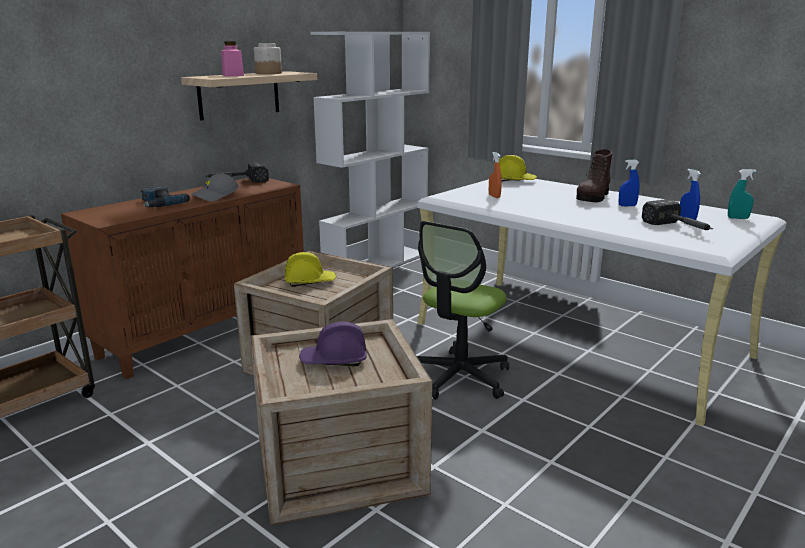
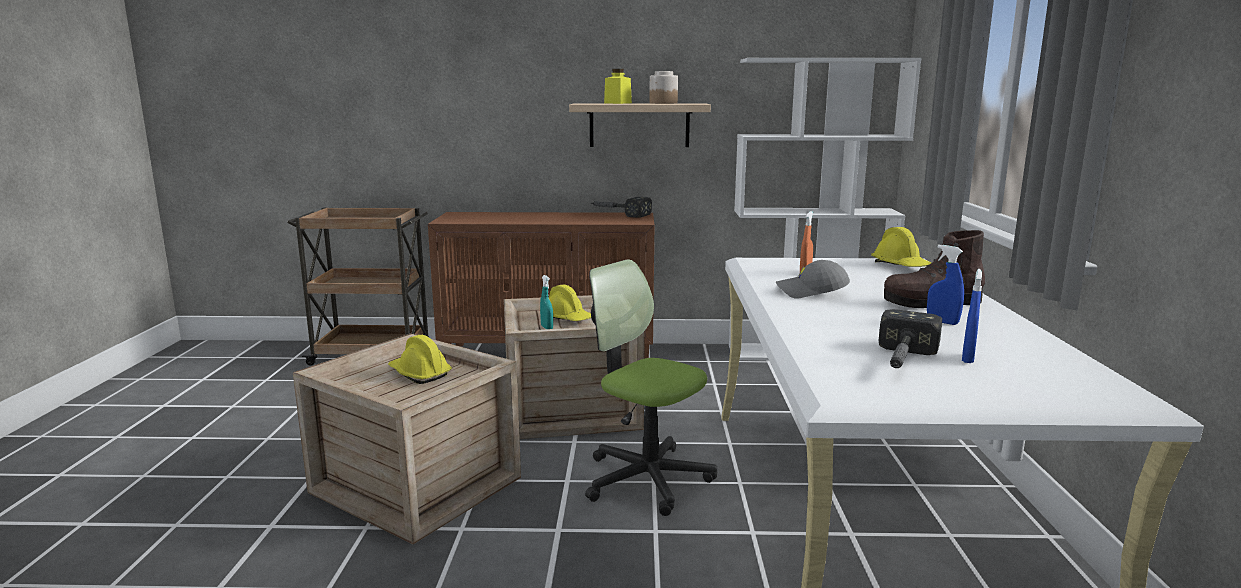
camera: 50 degrees right, 5 degrees down
(159, 203) = (513, 217): power drill -> none
(215, 196) = (562, 220): grey cap -> grey cap (811, 292)
(233, 75) = (618, 103): pink jar -> yellow jar
(334, 360) = (419, 374): purple hard hat -> yellow hard hat
(459, 377) = (647, 479): office chair -> office chair turned 45 degrees clockwise
(738, 218) = (1074, 384): turquoise spray bottle -> turquoise spray bottle (547, 328)

